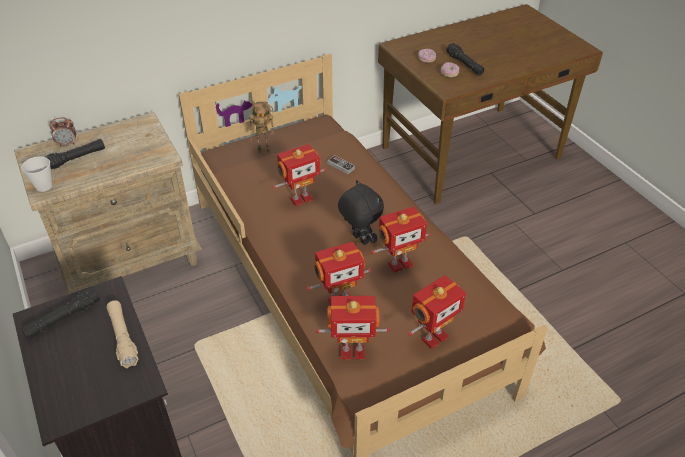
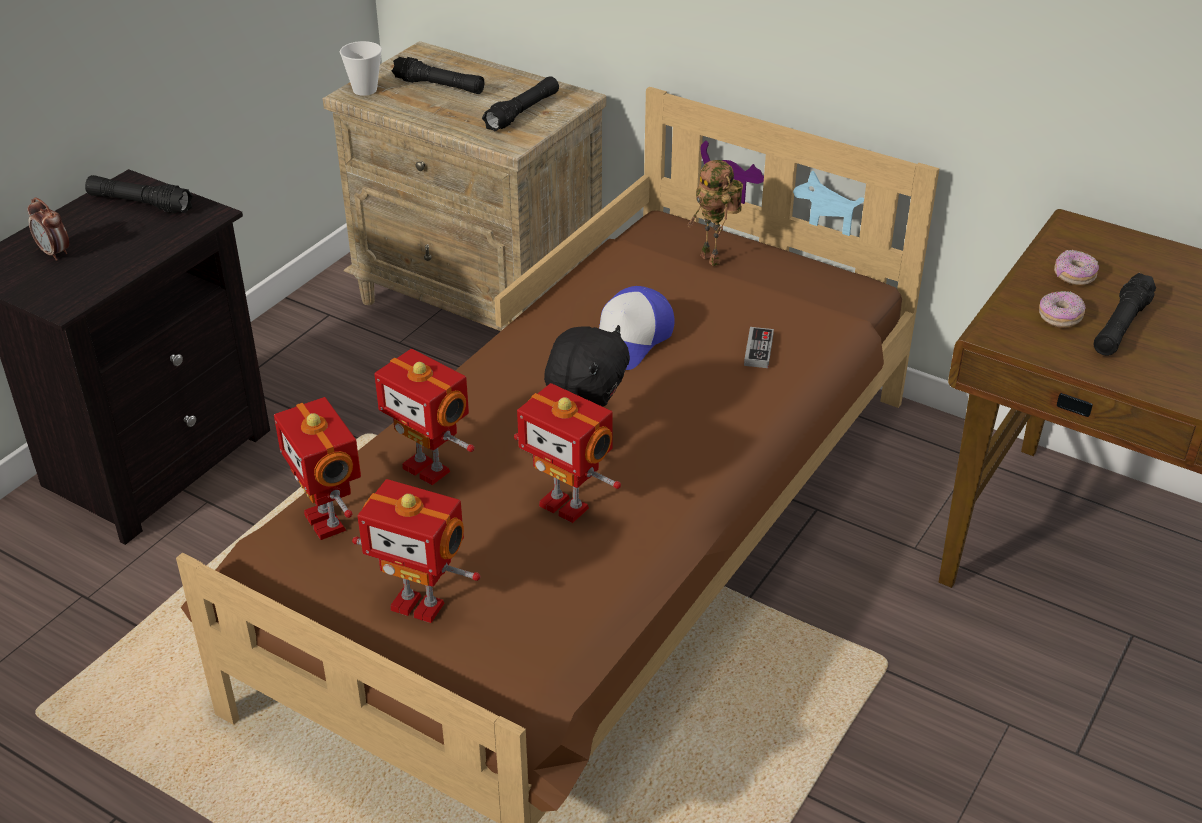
camera: 60 degrees right, 5 degrees down
(67, 144) = (465, 67): alarm clock -> alarm clock (55, 253)
(123, 337) = (133, 257): beige flashlight -> none
(139, 142) = (522, 112): none -> black flashlight
(300, 198) = (630, 340): toy robot -> cap

